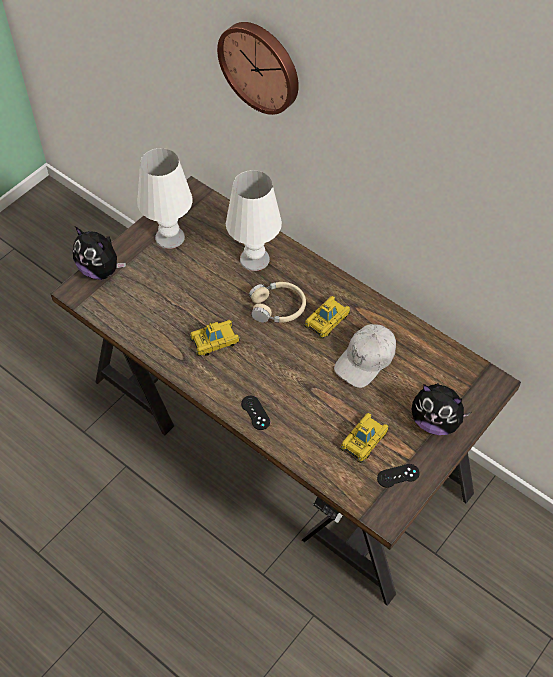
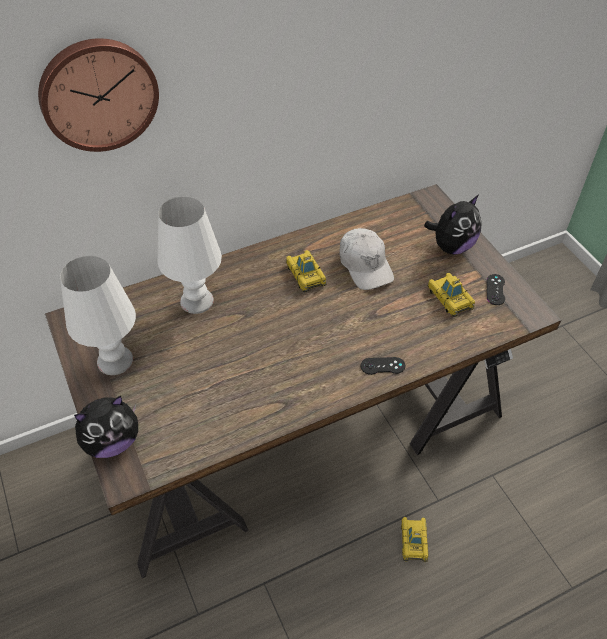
camera: 65 degrees left, 5 degrees down
(215, 341) = (278, 368): toy car -> toy car (414, 541)
(278, 308) = (268, 304): beige headphones -> none

